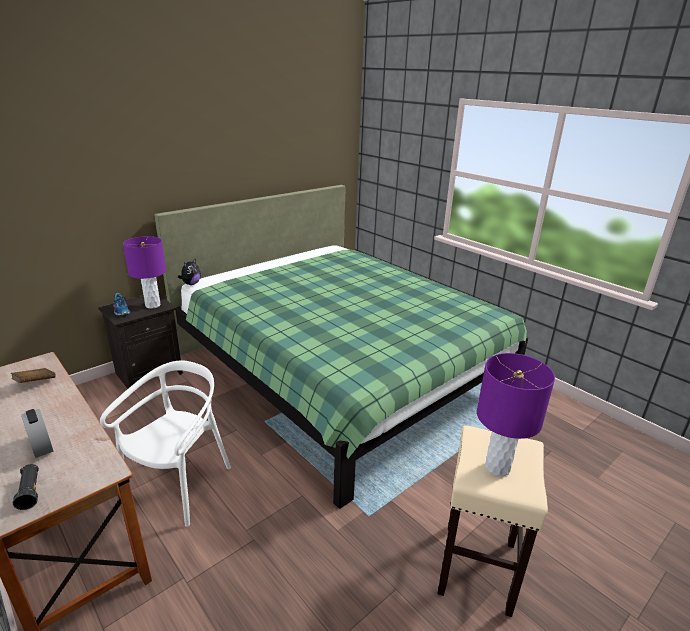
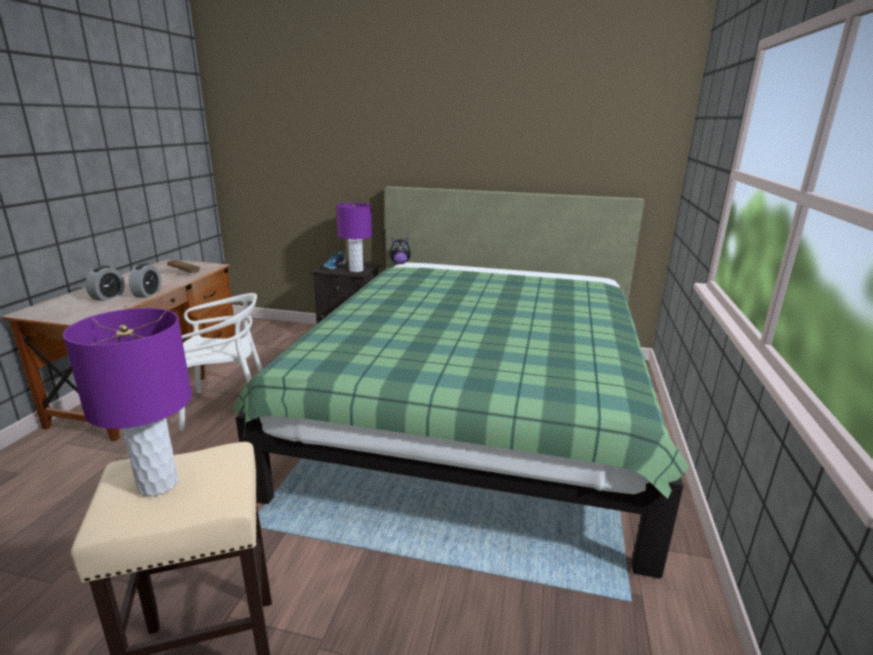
camera: 55 degrees right, 5 degrees down
(30, 492) = (56, 309): black flashlight -> none
(78, 418) = (147, 294): none -> alarm clock

